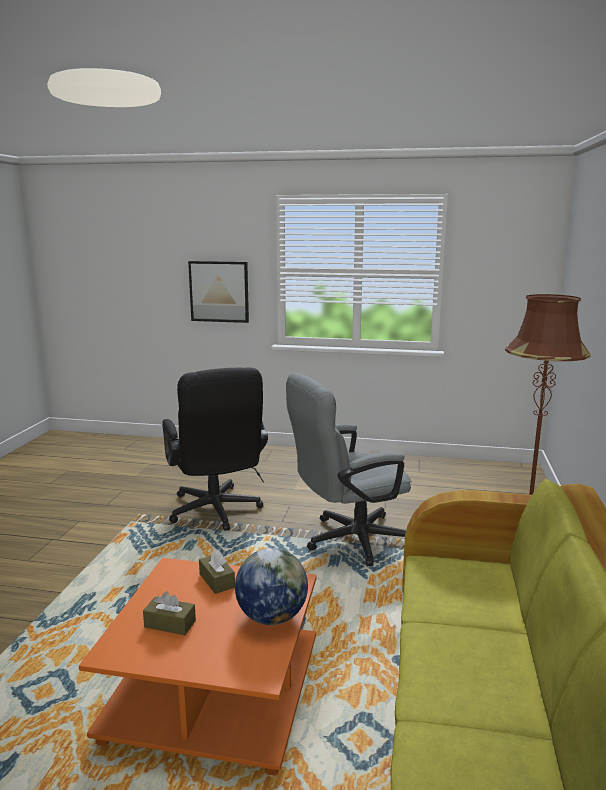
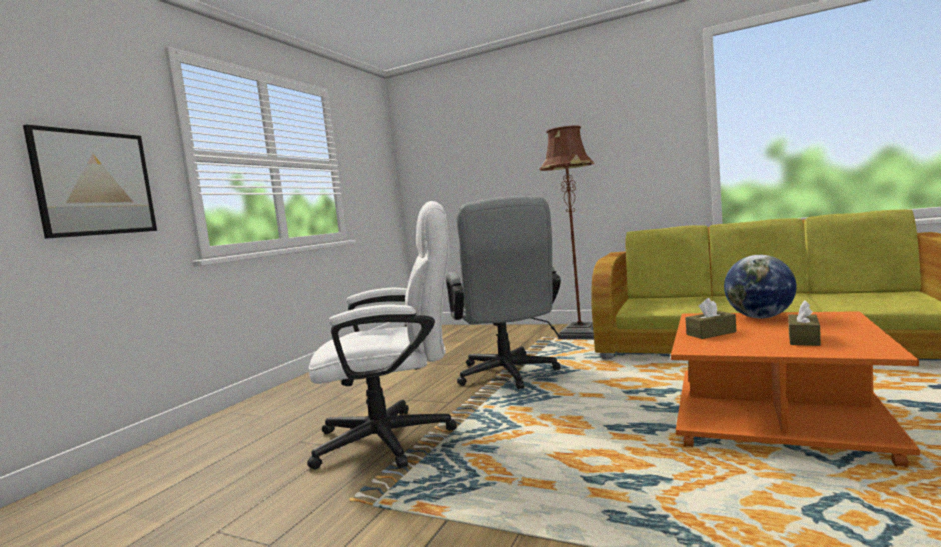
camera: 75 degrees left, 10 degrees down
(216, 513) = (397, 438): black office chair -> white office chair

